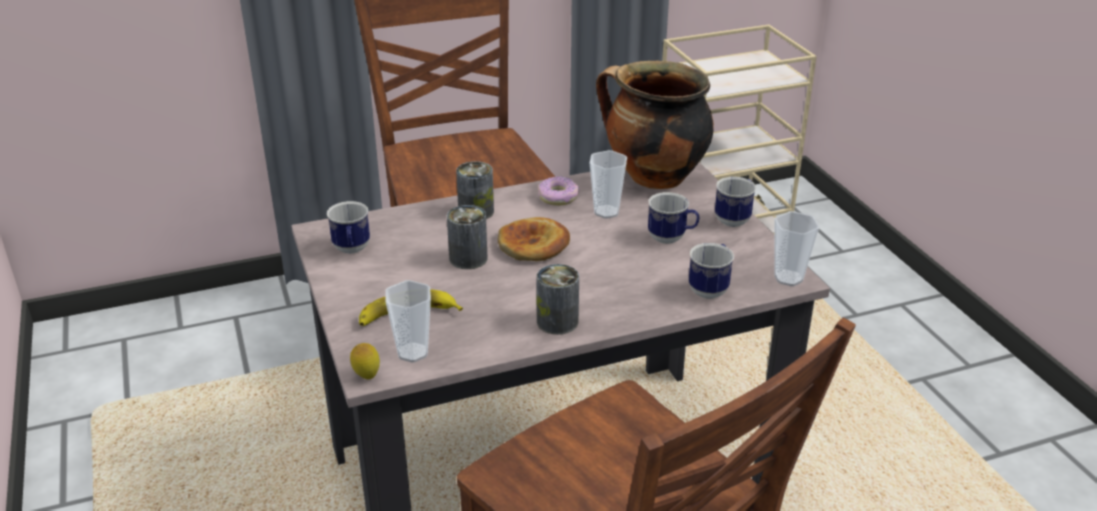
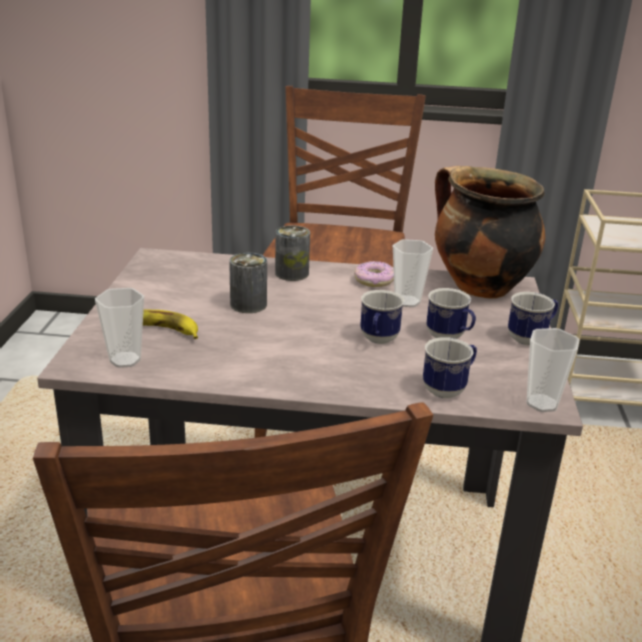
camera: 25 degrees right, 5 degrees down
(351, 250) = (163, 275): mug -> mug (378, 341)
(366, 376) = (69, 366): lemon -> none
(533, 245) = (314, 309): bread -> none
(557, 322) = (272, 373): can -> none

